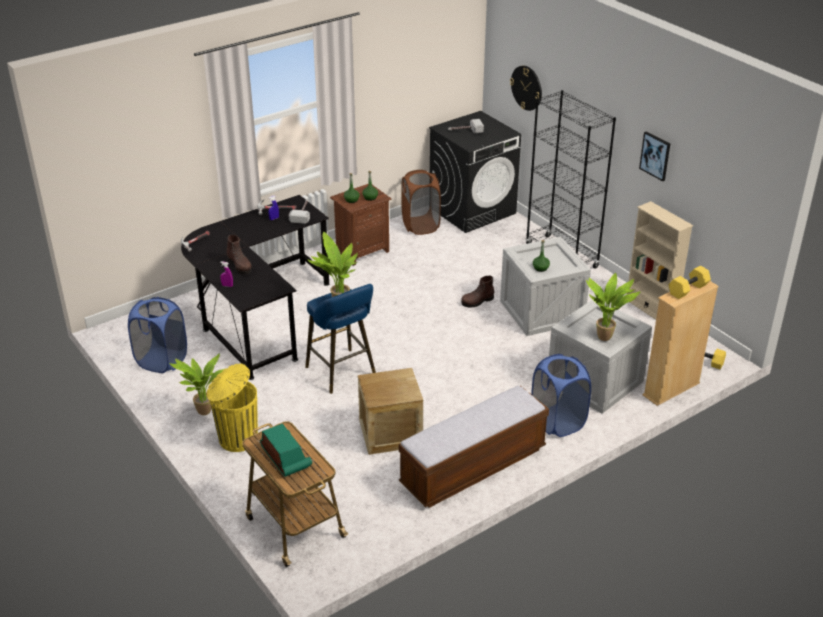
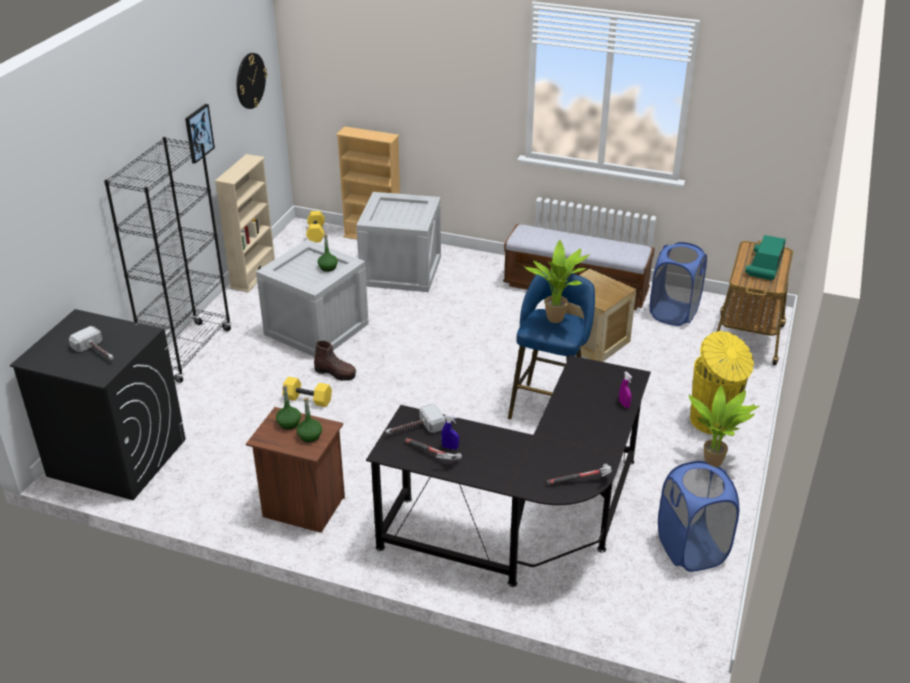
camera: 125 degrees left, 0 degrees up
(239, 266) = (579, 416): brown boot -> none
(420, 225) = (193, 485): brown laundry basket -> none
(526, 87) = (54, 243): wall clock -> wall clock (250, 80)
(557, 421) = (474, 271): blue laundry basket -> blue laundry basket (674, 313)
(606, 337) = (408, 208): potted plant -> none
(688, 290) = (366, 134): yellow dumbbell -> yellow dumbbell (308, 399)

